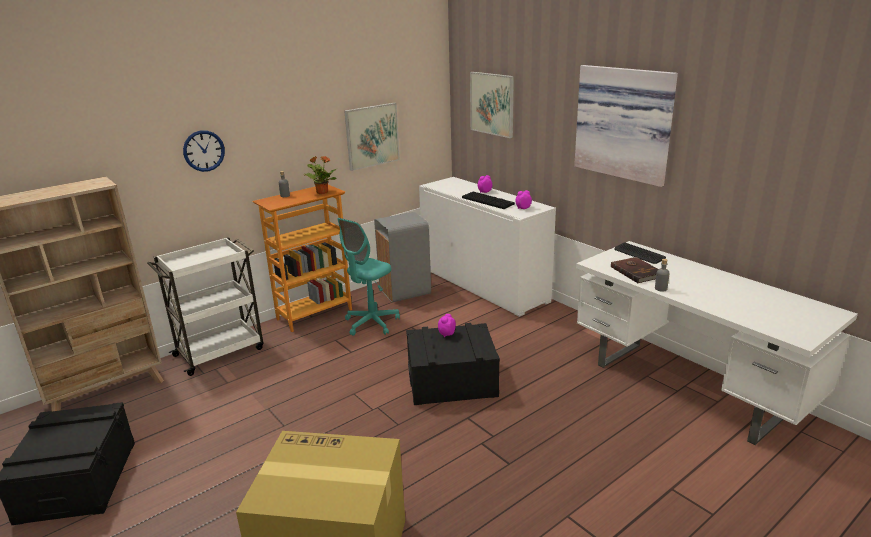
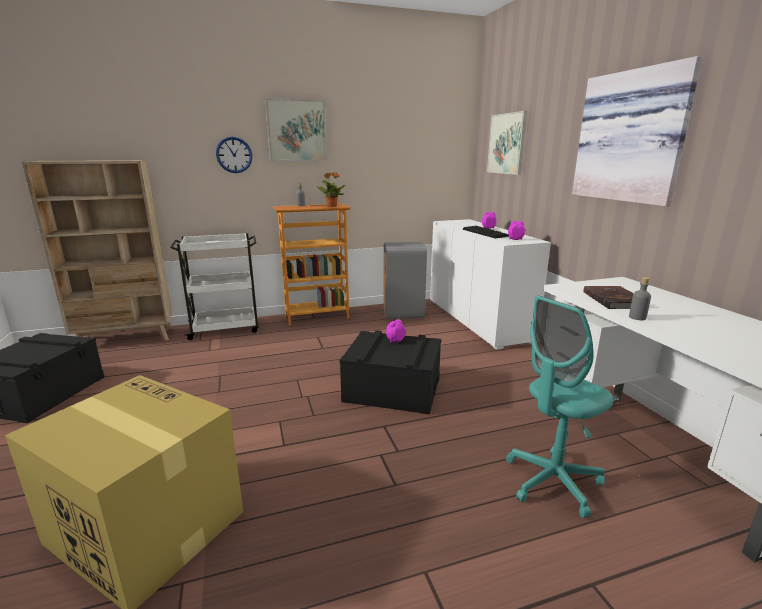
camera: 20 degrees right, 5 degrees down
(371, 323) = (357, 331): turquoise office chair -> turquoise office chair (552, 482)
(372, 136) = (392, 168): picture -> picture (296, 131)
(639, 254) = (627, 287): keyboard -> none

